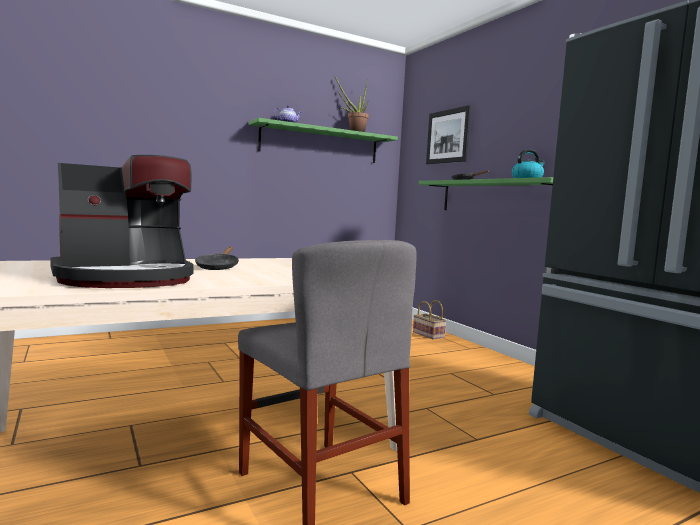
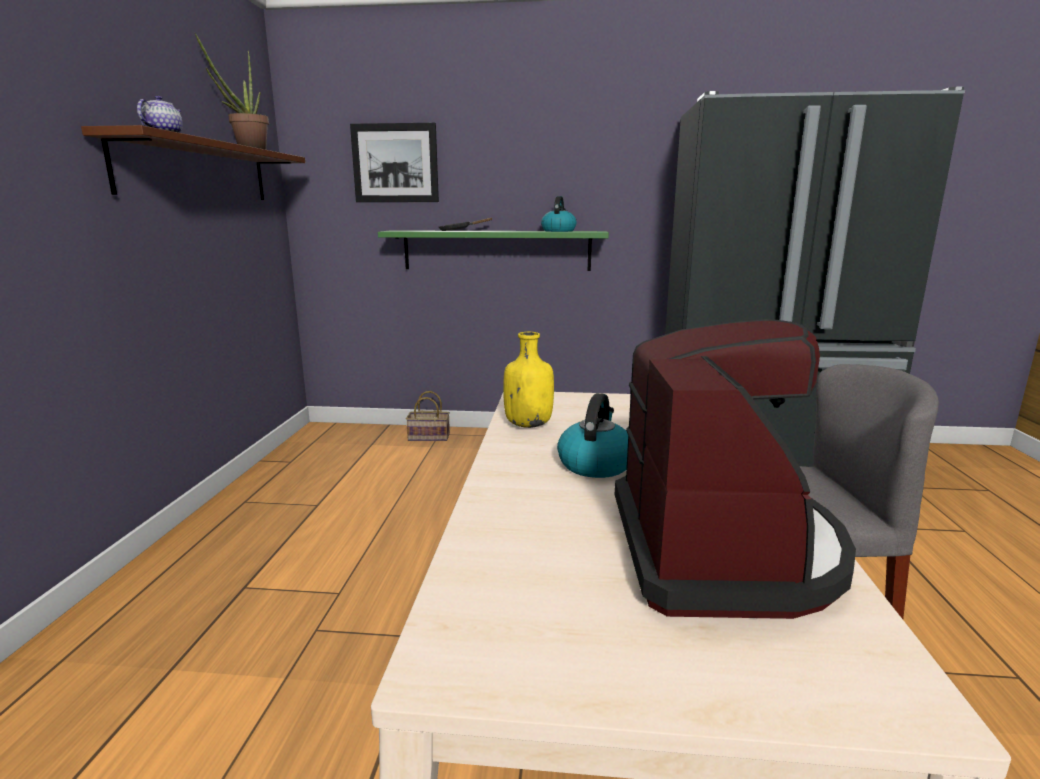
camera: 55 degrees left, 10 degrees up
(218, 267) = (595, 464): black frying pan -> kettle
(265, 260) = (528, 424): none -> yellow bottle
(320, 144) = (198, 171): green shelf -> brown shelf

